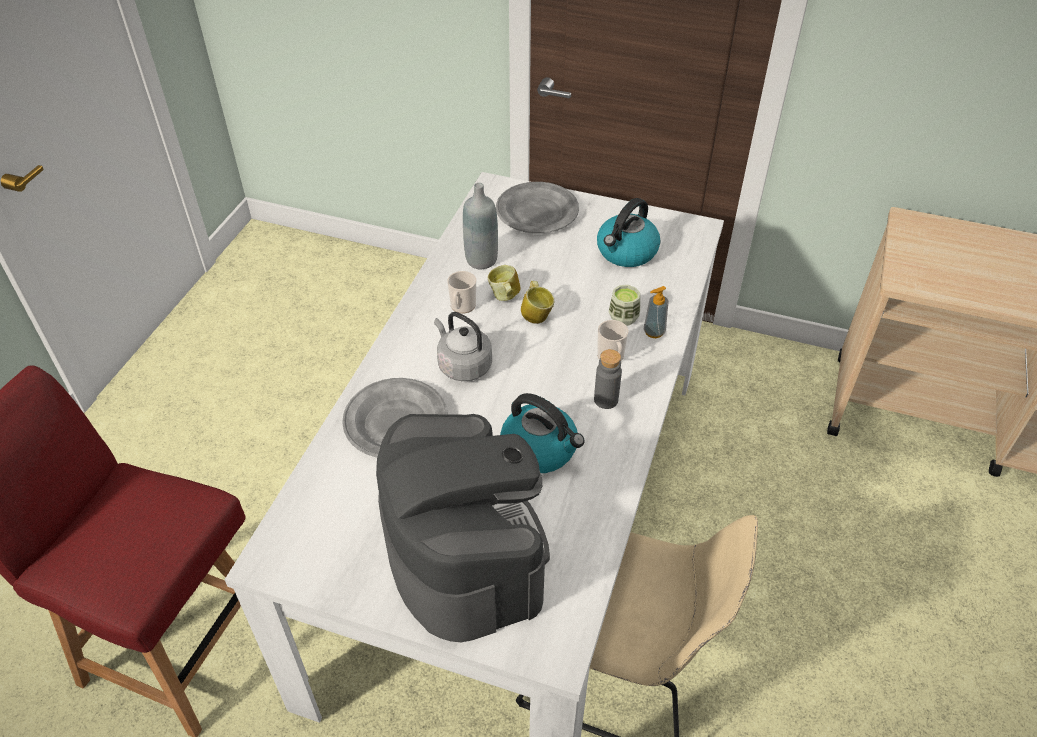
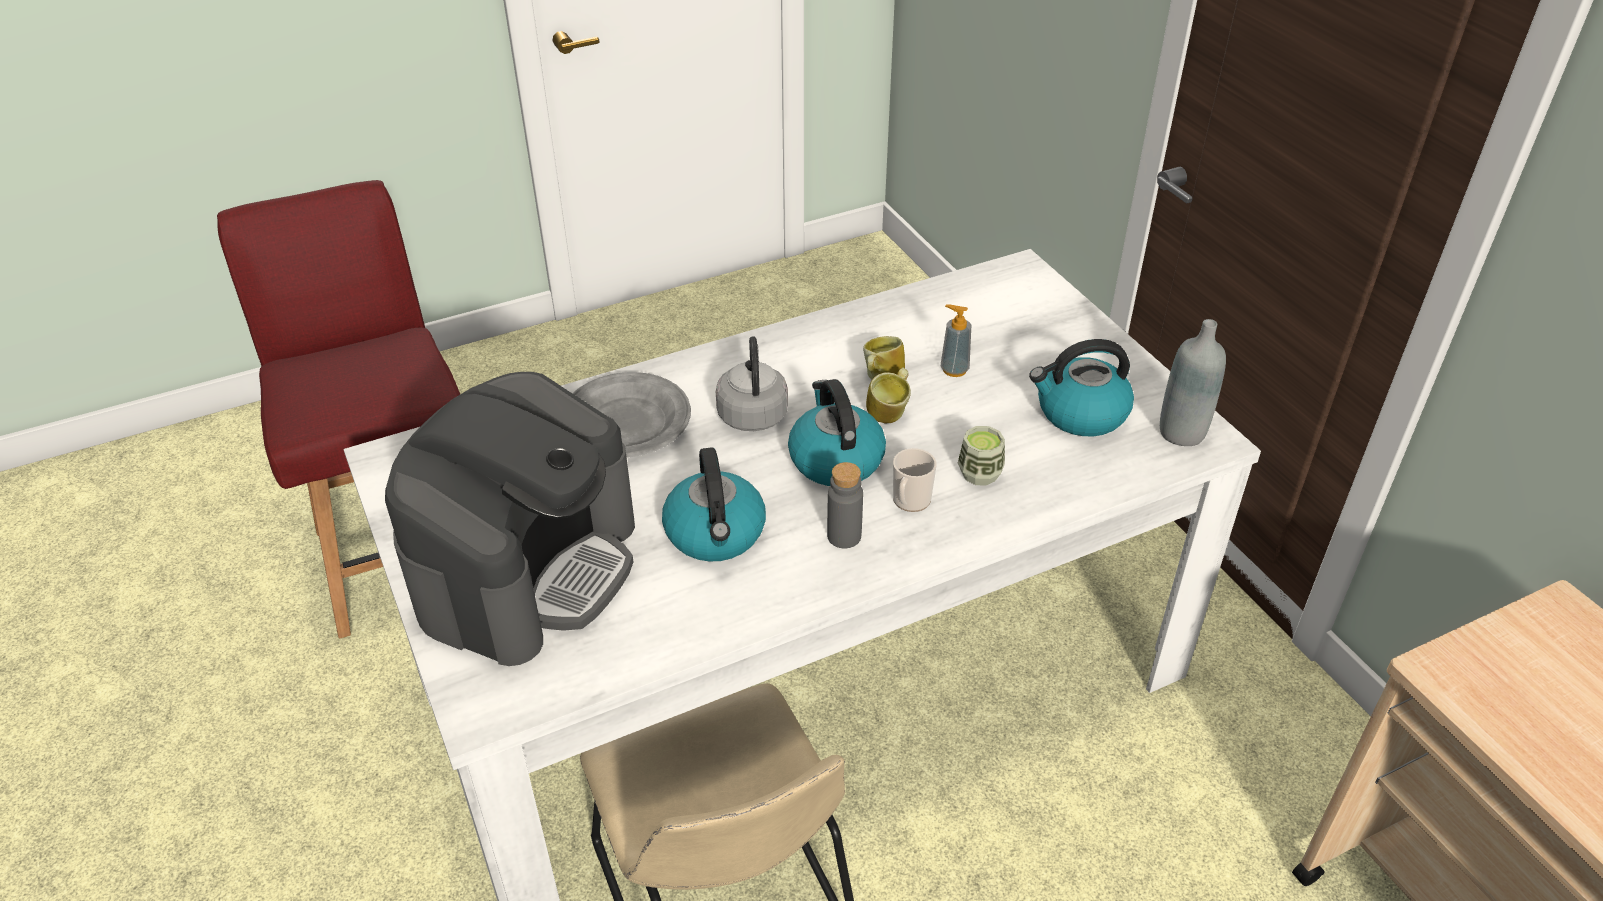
camera: 45 degrees right, 5 degrees down
(462, 307) = (826, 361): mug -> none
(481, 260) = (907, 330): grey bottle -> grey bottle (1181, 432)
(536, 212) = (1033, 318): grey plate -> none
(544, 360) = (835, 459): none -> kettle
(654, 332) = (993, 509): soap dispenser -> soap dispenser (954, 369)

